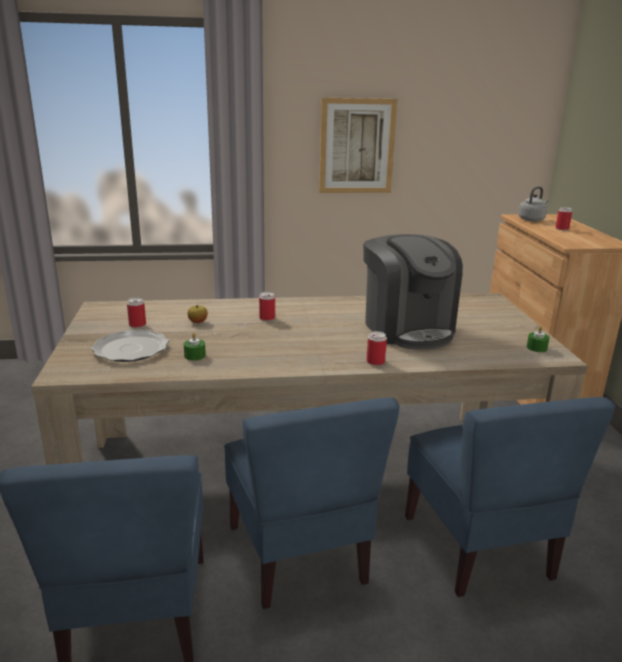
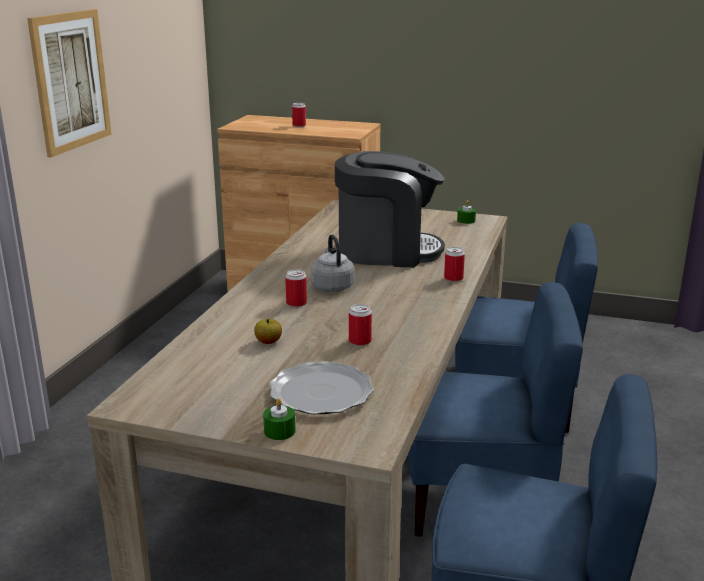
camera: 65 degrees left, 0 degrees up
(137, 325) = (239, 381): can -> can (360, 341)
(195, 355) = (374, 356): green candle -> green candle (279, 431)
(532, 219) = (253, 125): grey kettle -> grey kettle (332, 286)

